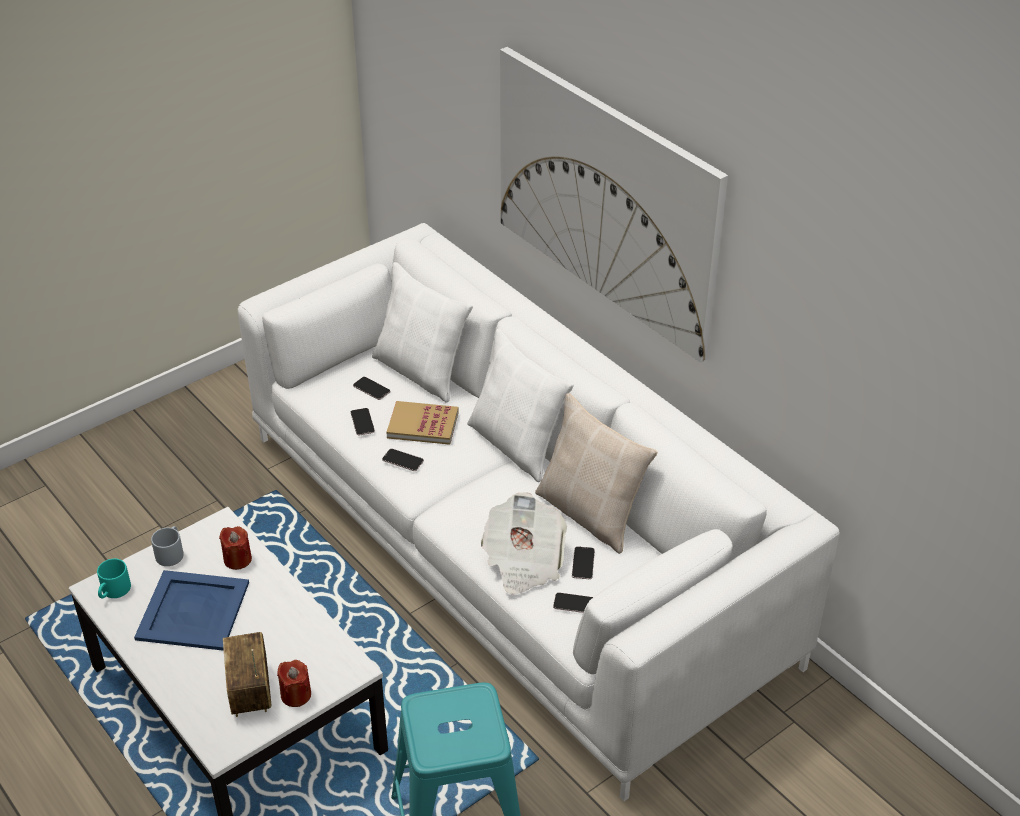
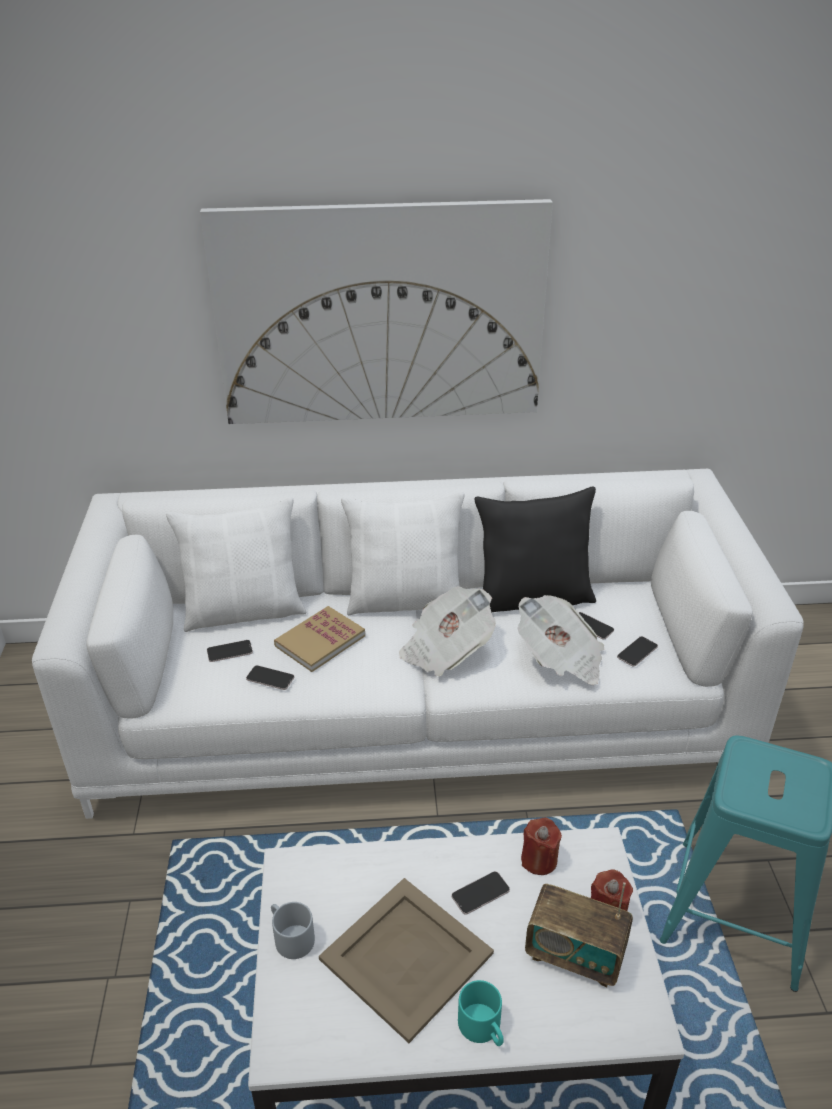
camera: 55 degrees left, 5 degrees down
(114, 591) = (304, 1031): turquoise mug -> turquoise mug (484, 1028)
(193, 611) = (408, 956): blue tray -> beige tray
(237, 559) = (359, 876): red candle -> red candle (539, 860)
(403, 460) = (354, 675): phone -> phone (480, 893)
(476, 494) = (446, 649): none -> newspaper
(591, 514) = (533, 596): beige pillow -> black pillow

